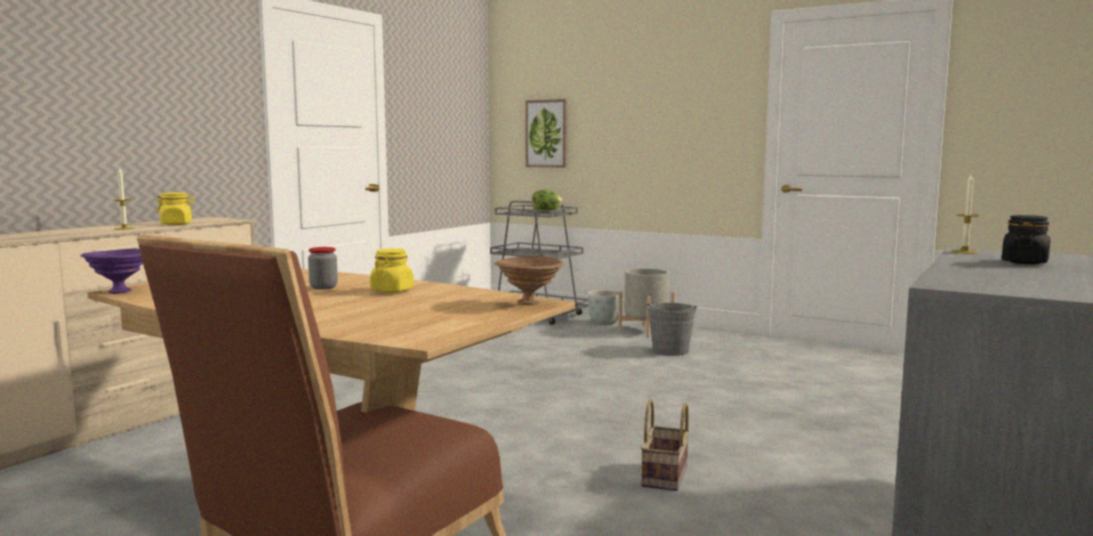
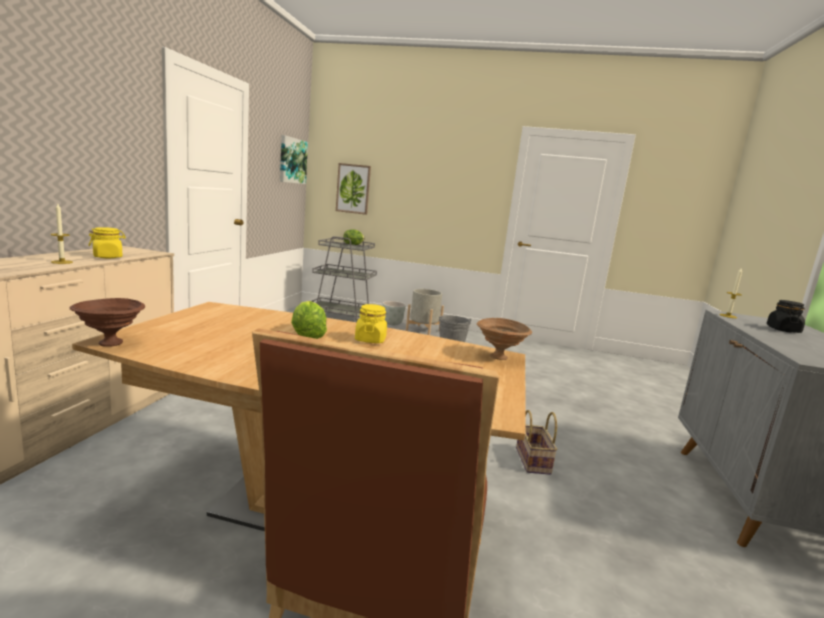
camera: 20 degrees left, 5 degrees up
(118, 292) = (109, 343): purple bowl -> brown bowl
(323, 287) = (306, 335): jar -> lettuce
(460, 104) = (292, 160): none -> picture

